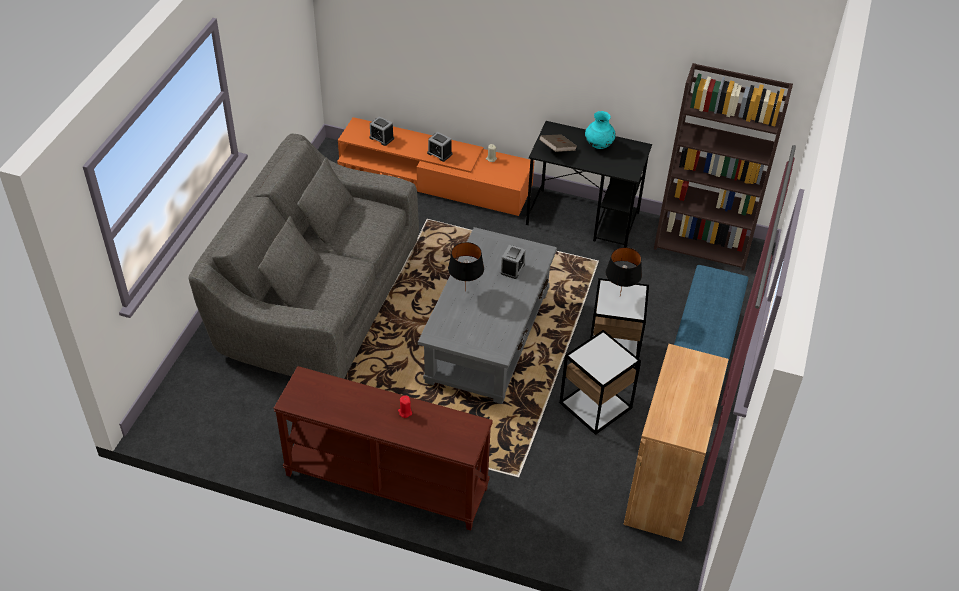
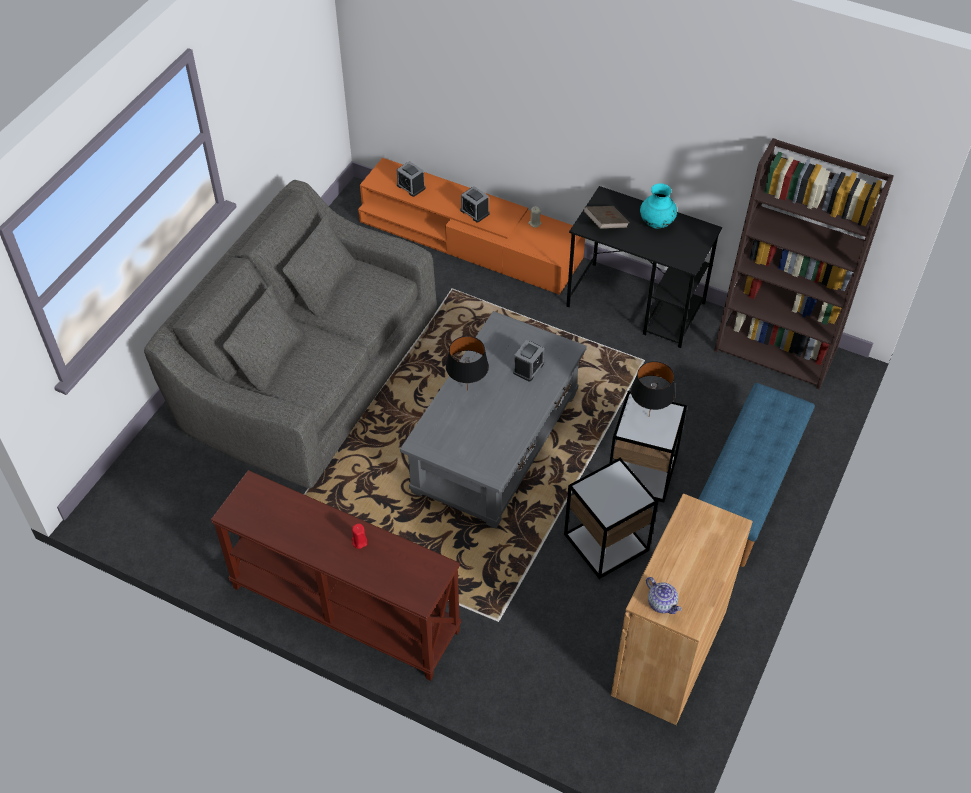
camera: 10 degrees right, 5 degrees up
(670, 428) = (662, 603): none -> teapot

